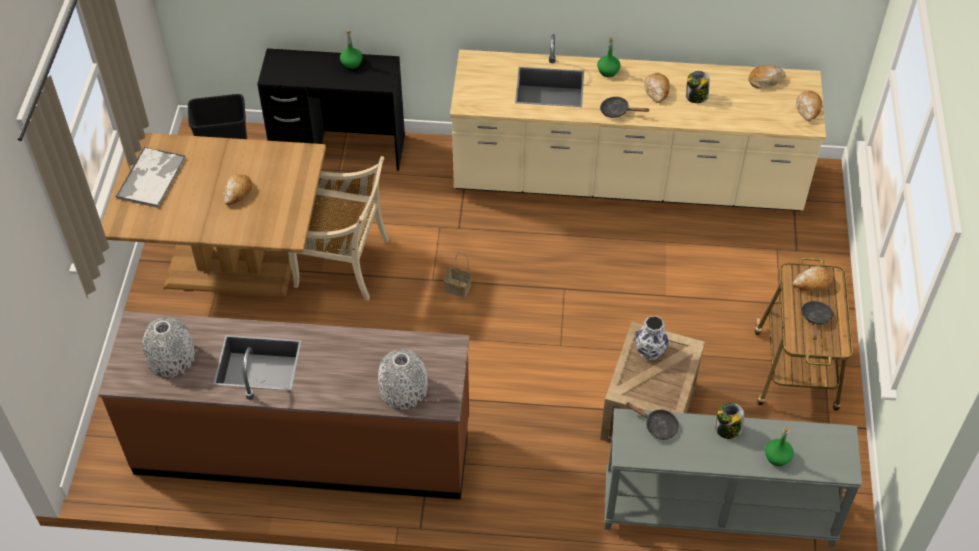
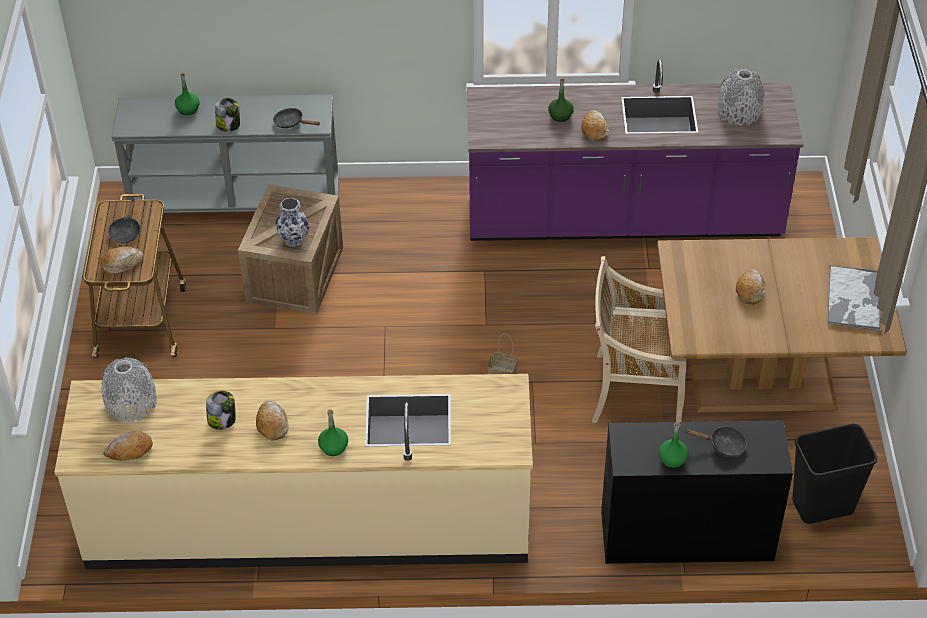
camera: 175 degrees right, 5 degrees down
(303, 447) = (623, 221): brown counter -> purple counter
(363, 370) = (560, 115): none -> green bottle
(403, 389) = (521, 104): grey vase -> grey vase (131, 403)
(617, 111) = (322, 392): black frying pan -> black frying pan (723, 445)
(808, 109) = (84, 414): bread -> bread (594, 129)

